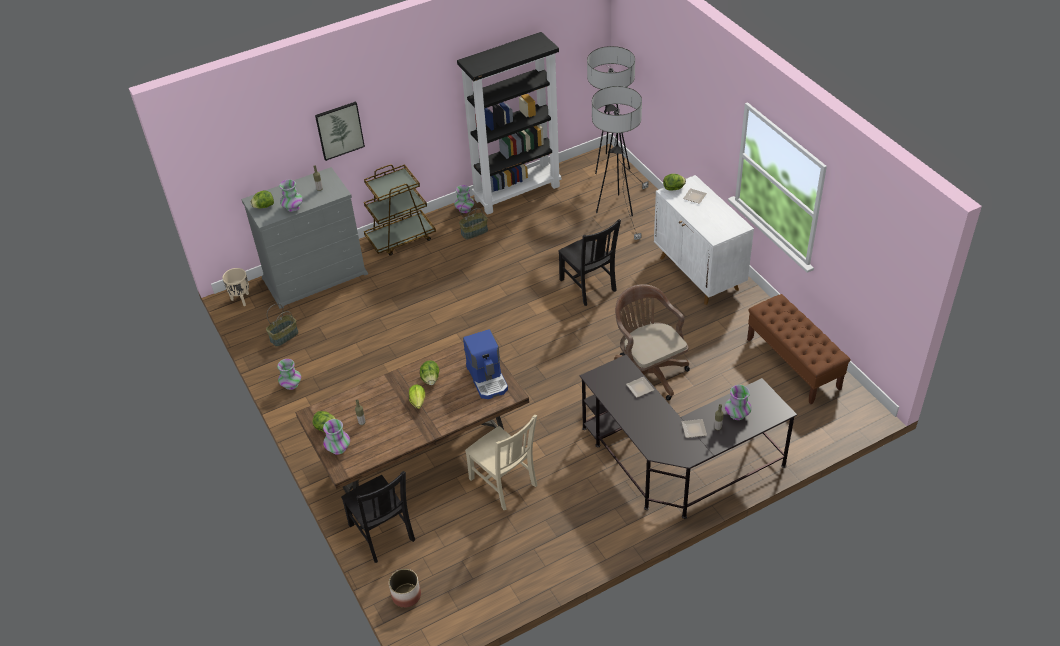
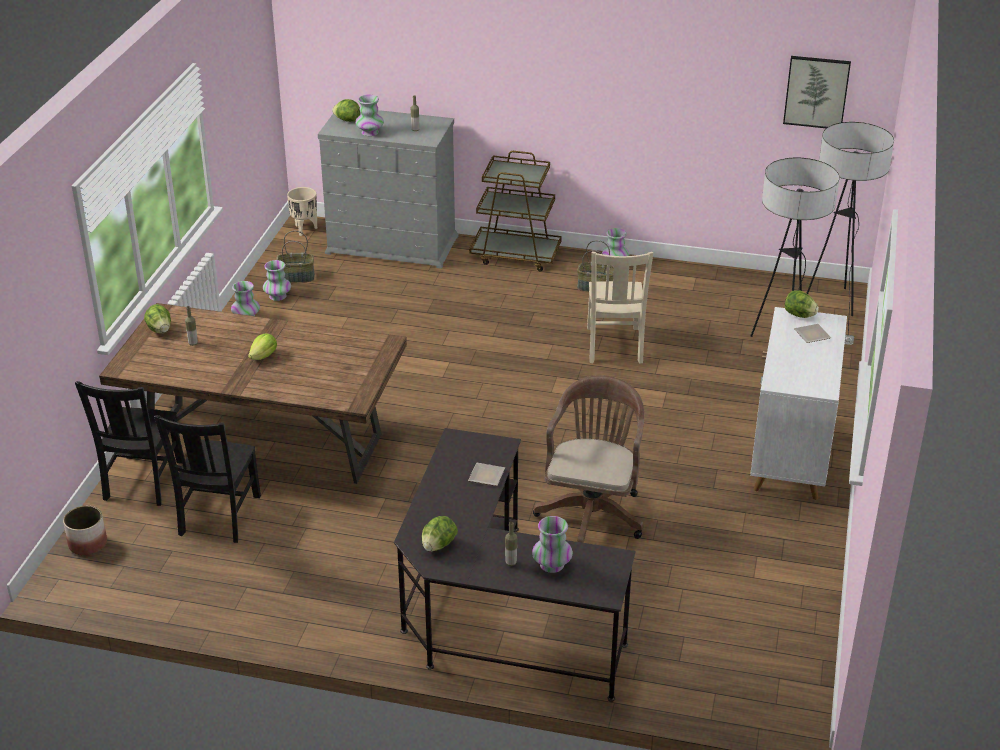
camera: 40 degrees right, 10 degrees down
(338, 448) = (144, 350): vase -> vase (277, 296)
(339, 130) = (476, 76): picture -> picture (816, 92)
(430, 379) = (302, 346): lettuce -> lettuce (438, 545)
(488, 379) = (353, 376): coffee machine -> none
(504, 483) = (303, 514): beige chair -> beige chair (614, 346)
(517, 192) = (693, 276): black bookcase -> none
(588, 286) = (644, 398): black chair -> black chair (218, 517)
(693, 430) = (481, 547): plate -> none
(793, 364) = (775, 610): brown bench -> none

